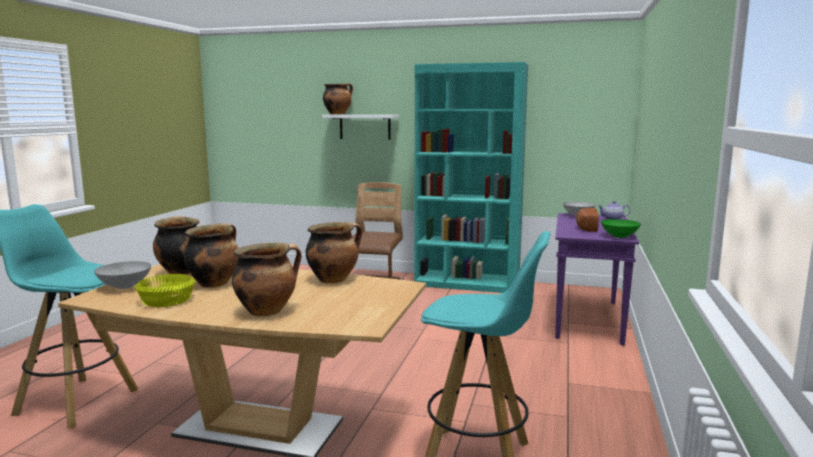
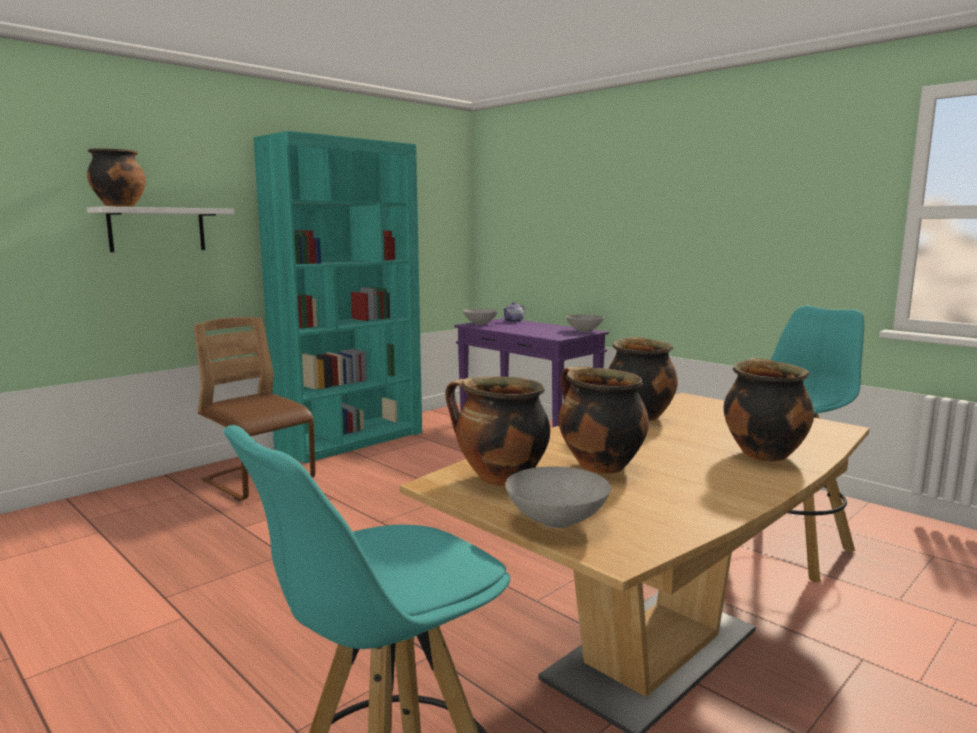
camera: 60 degrees left, 0 degrees up
(168, 300) = (674, 497): yellow bowl -> none
(586, 228) = (536, 330): bread -> none
(620, 236) = (584, 331): green bowl -> grey bowl

